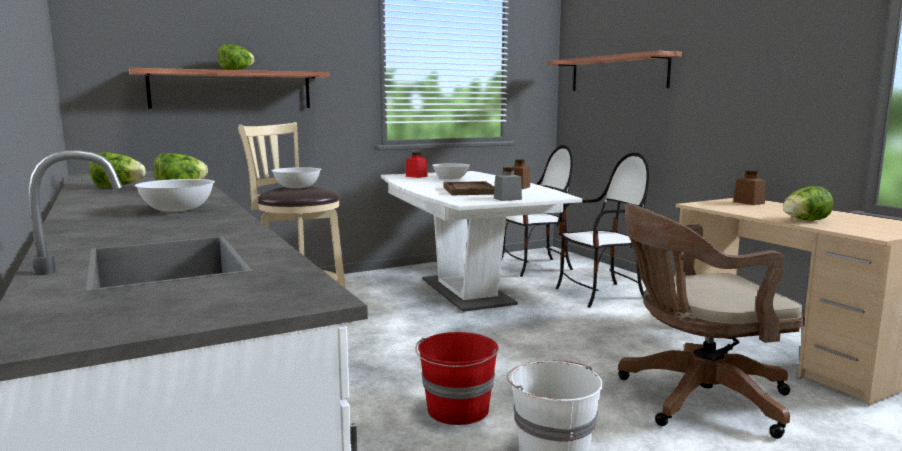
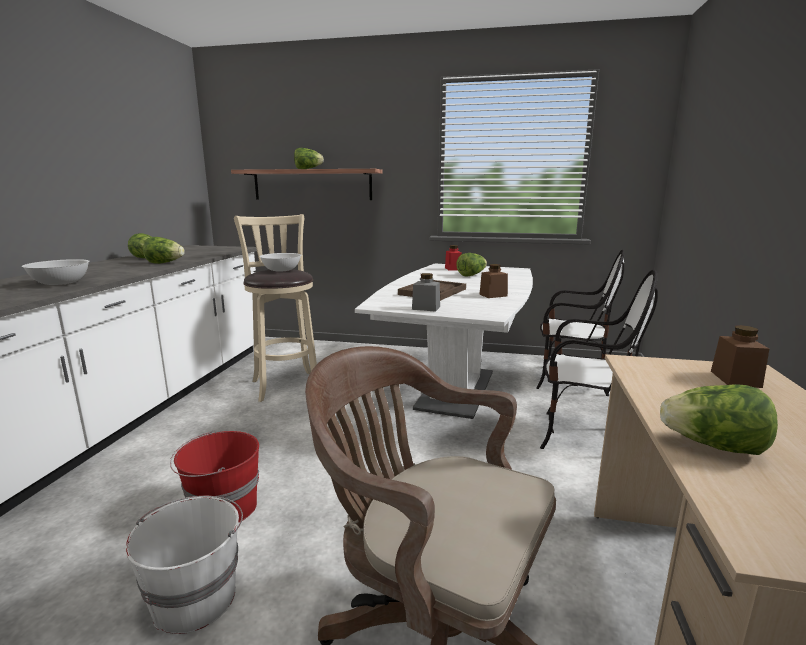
camera: 40 degrees right, 5 degrees up
(450, 178) = (471, 275): white bowl -> lettuce
(618, 73) = (709, 159): shelf -> none

